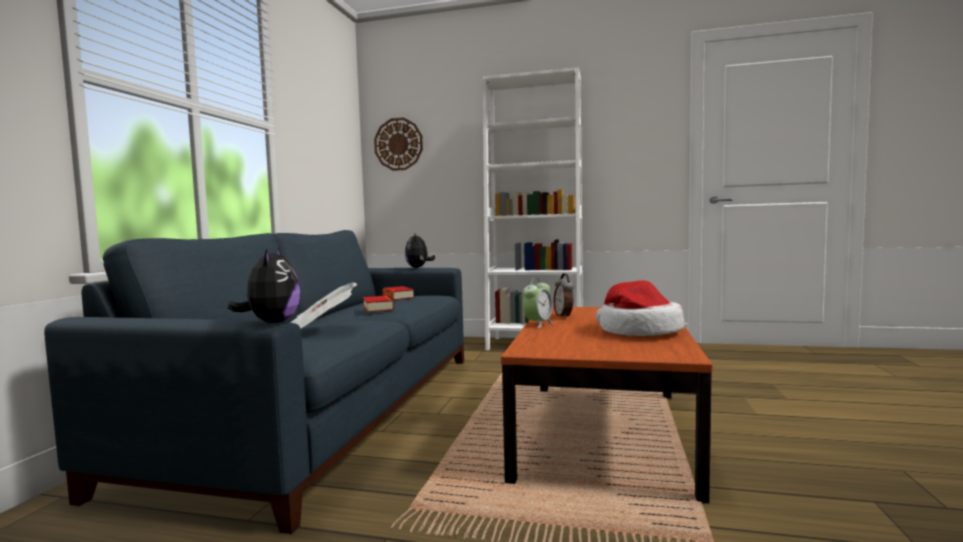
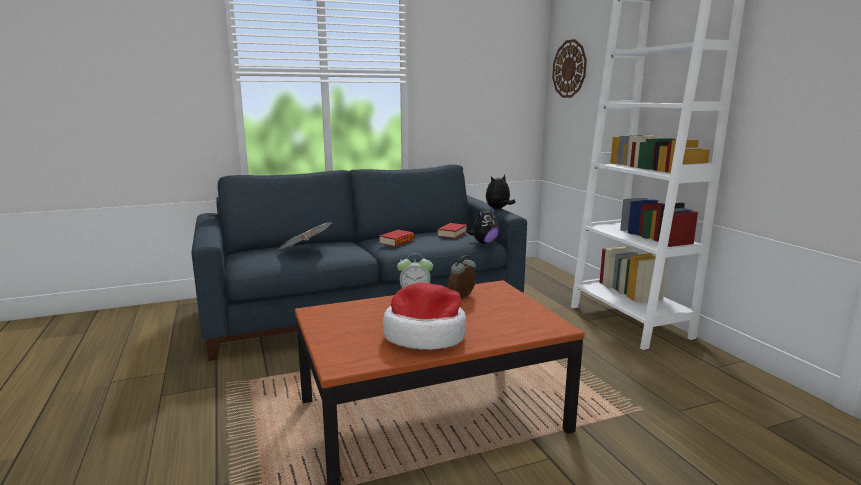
camera: 55 degrees right, 10 degrees up
(272, 322) = (206, 243): plush toy -> plush toy (484, 243)

